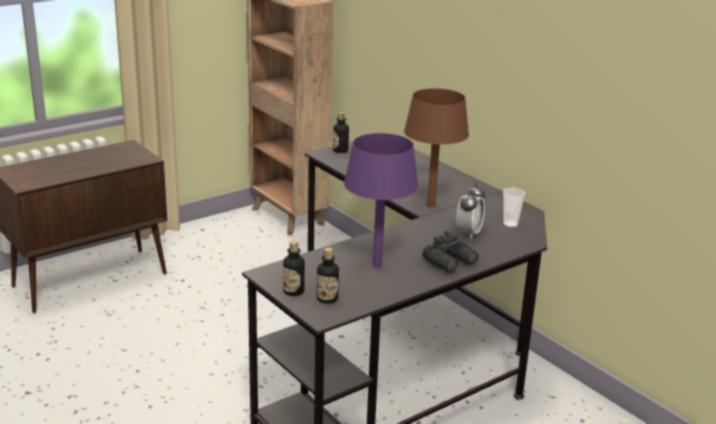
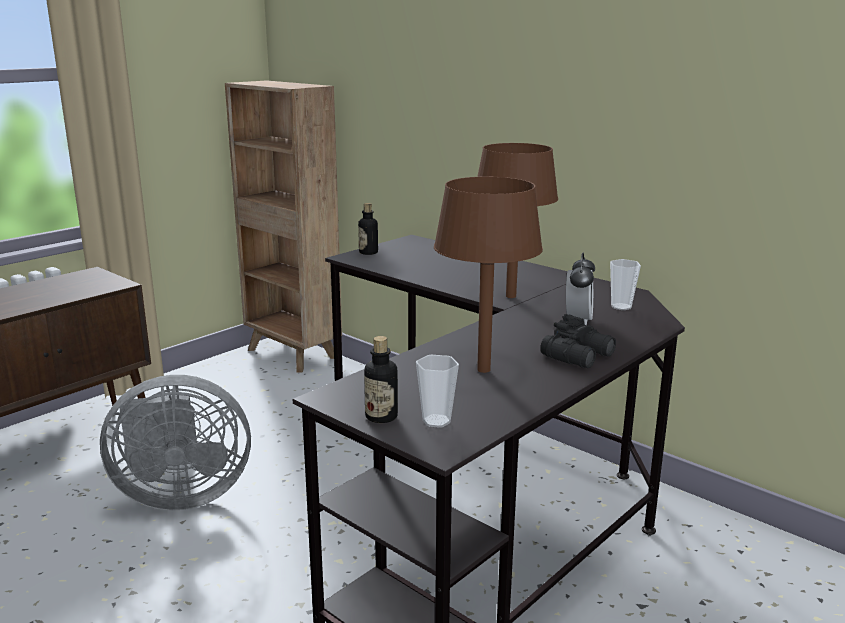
camera: 10 degrees left, 5 degrees down
(178, 324) = (180, 495): none -> grey fan
(327, 299) = (436, 421): bottle -> cup
(377, 265) = (484, 370): purple table lamp -> brown table lamp

